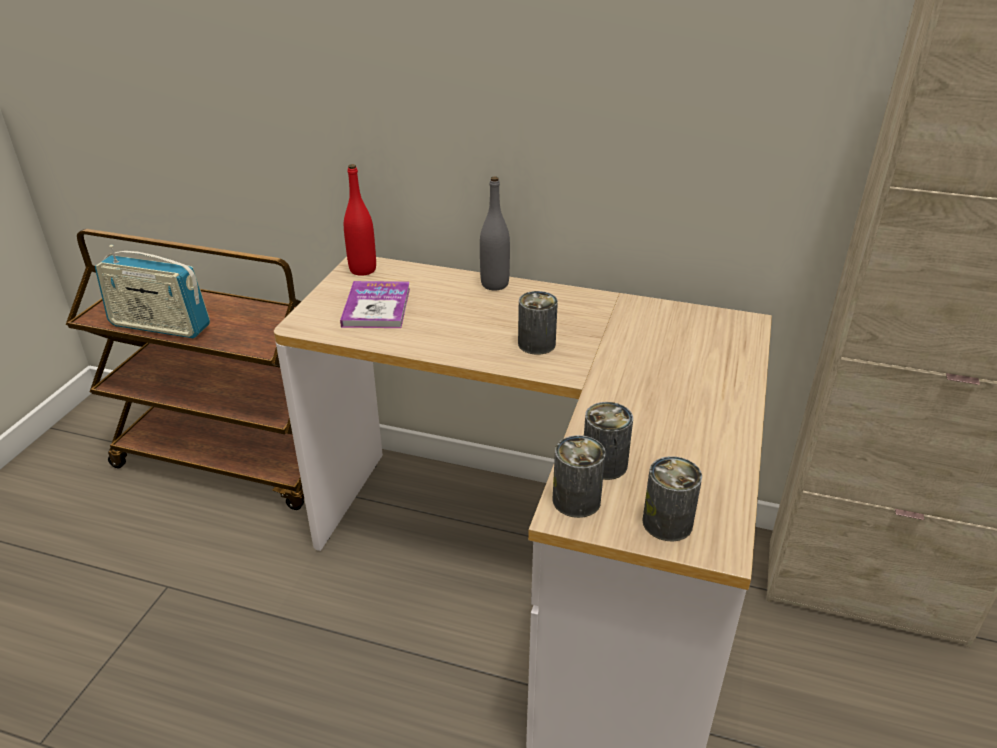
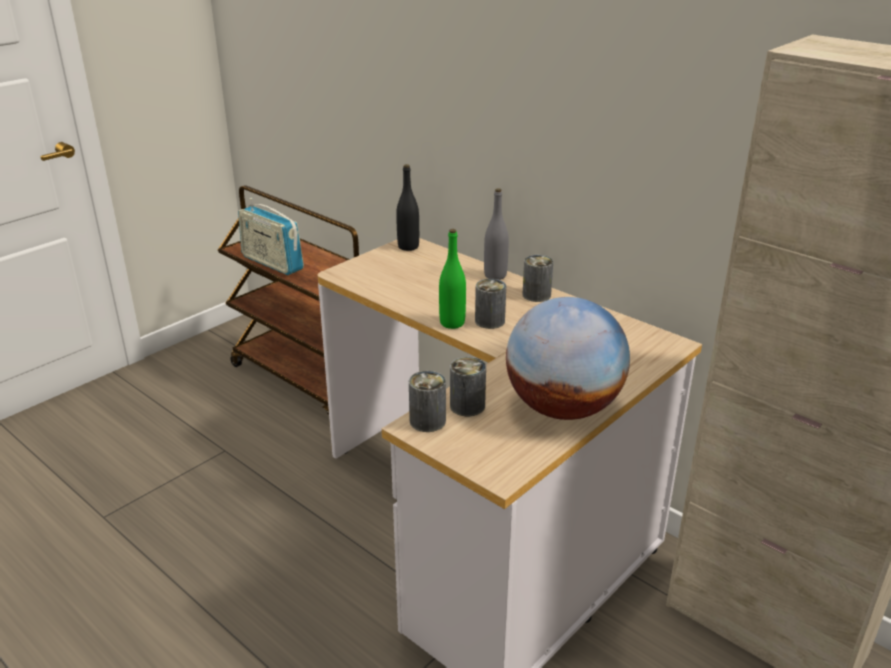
camera: 25 degrees right, 5 degrees down
(362, 270) = (408, 247): red bottle -> black bottle
(376, 307) = (397, 273): book -> none
(496, 357) = (452, 323): none -> green bottle
(667, 523) = (477, 451): can -> can (536, 295)
(708, 434) = (562, 408): none -> globe

